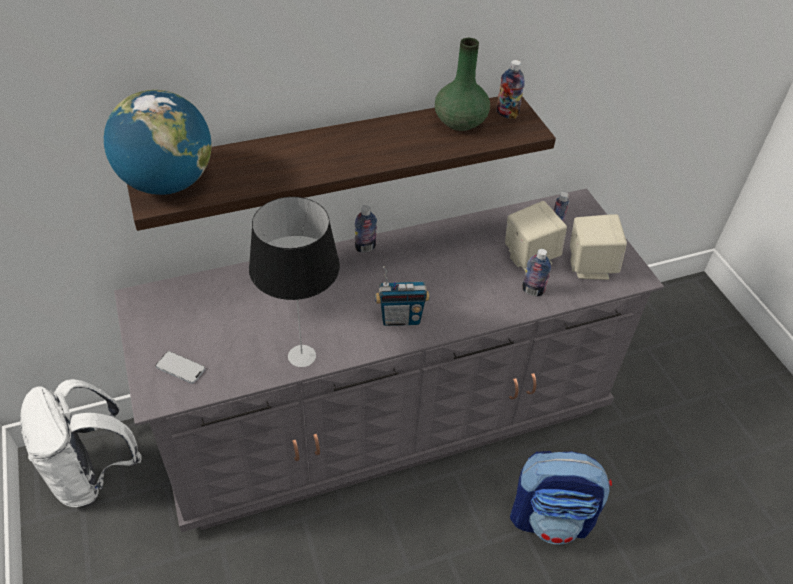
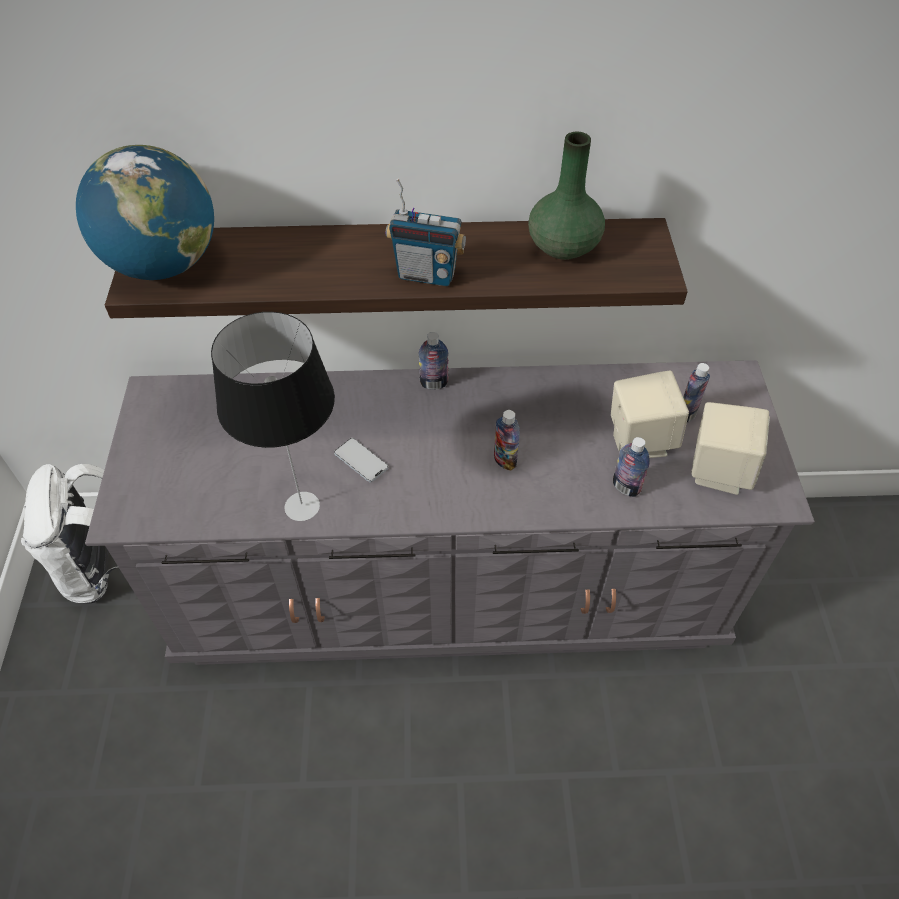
camera: 20 degrees right, 5 degrees up
(180, 368) = (160, 488): phone -> phone (361, 460)
(400, 318) = (440, 486): radio -> radio (427, 275)
(507, 114) = (633, 245): bottle -> bottle (504, 460)
(551, 518) = (604, 770): backpack -> none

